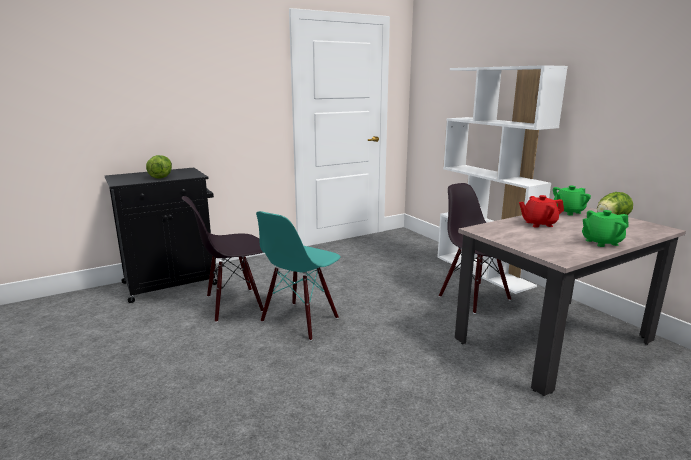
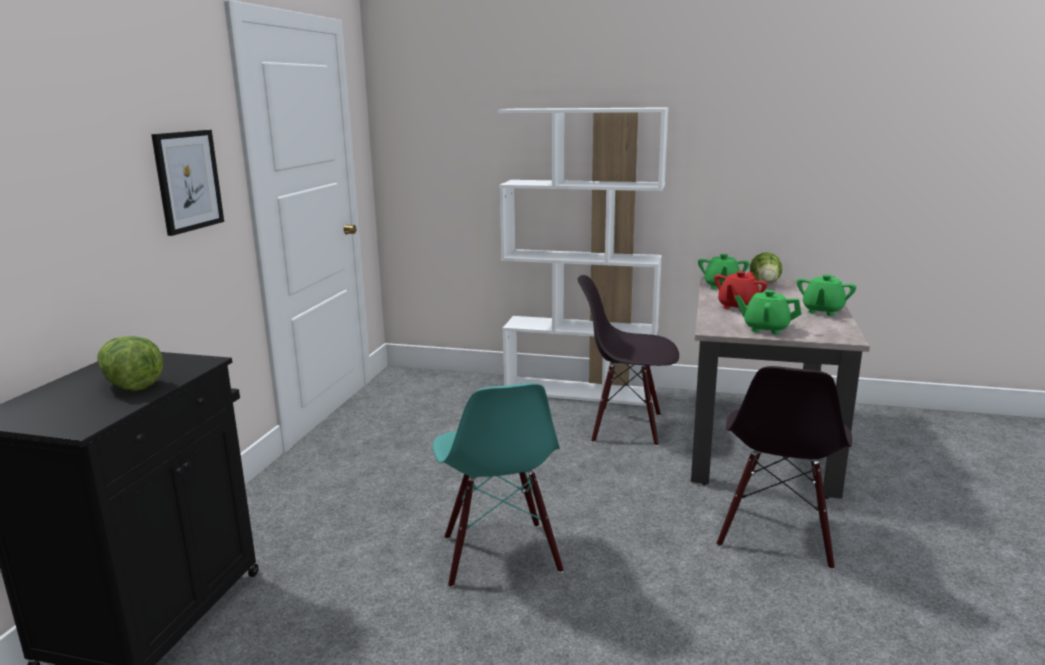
camera: 45 degrees left, 0 degrees up
(234, 304) = (356, 587): black chair -> black chair (776, 535)
(247, 97) = (188, 181): none -> picture
(515, 238) = (765, 329): none -> green teapot

